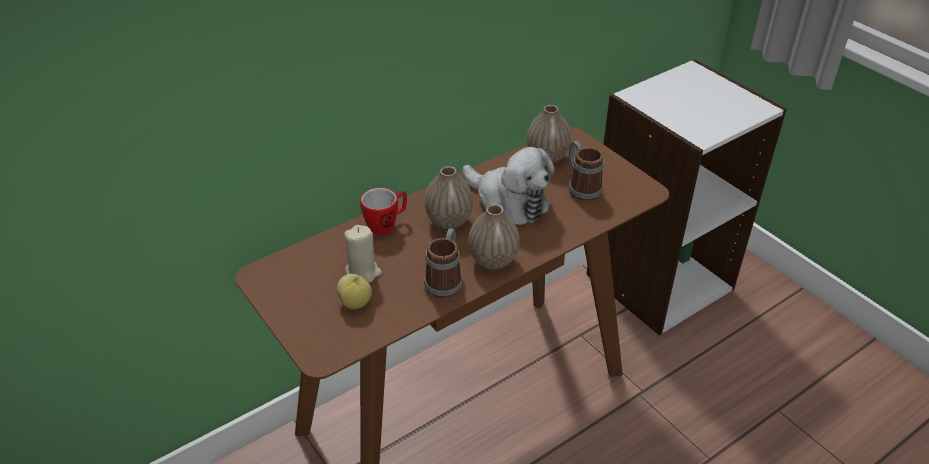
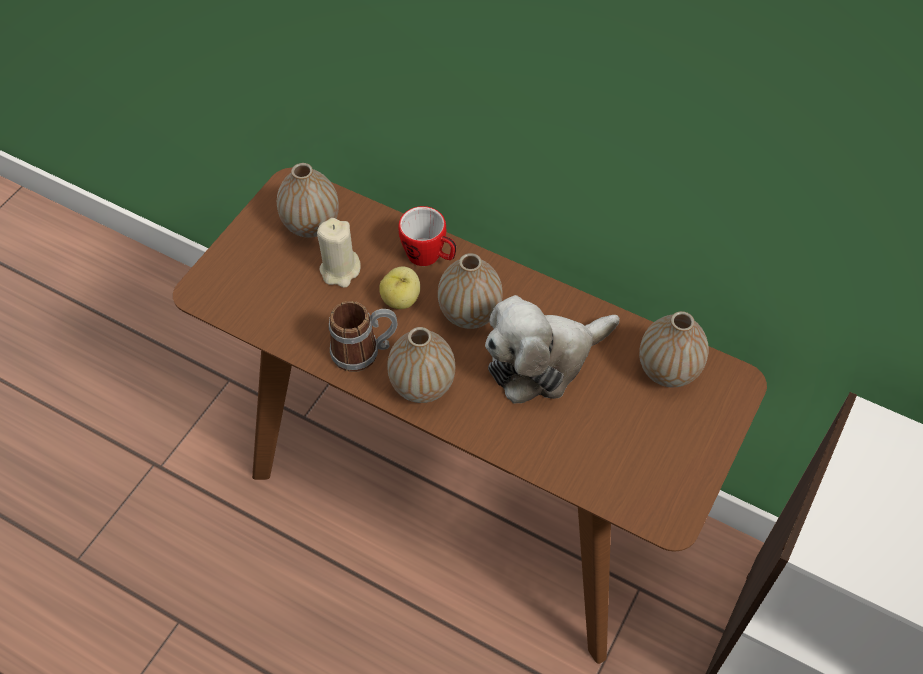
camera: 65 degrees right, 15 degrees up
(307, 275) = (311, 225): none -> vase
(355, 303) = (289, 285): apple -> apple (401, 300)
(508, 202) = (543, 361): plush toy -> plush toy turned 45 degrees clockwise
(581, 187) = (625, 432): mug -> none

